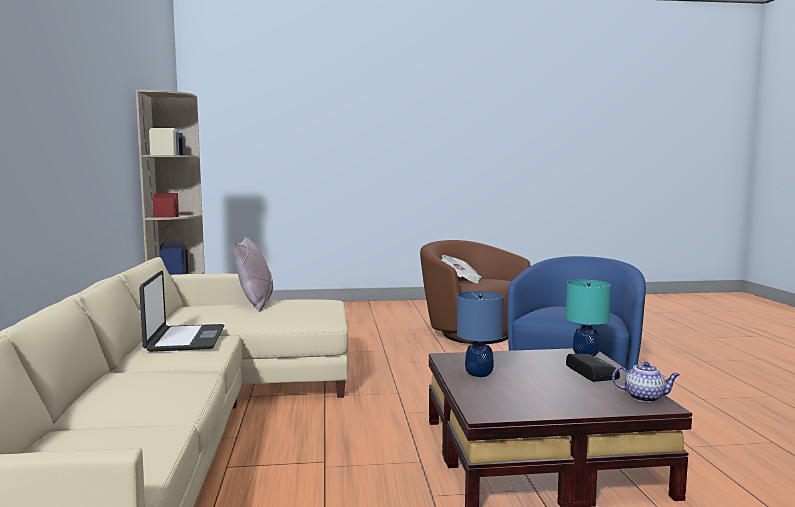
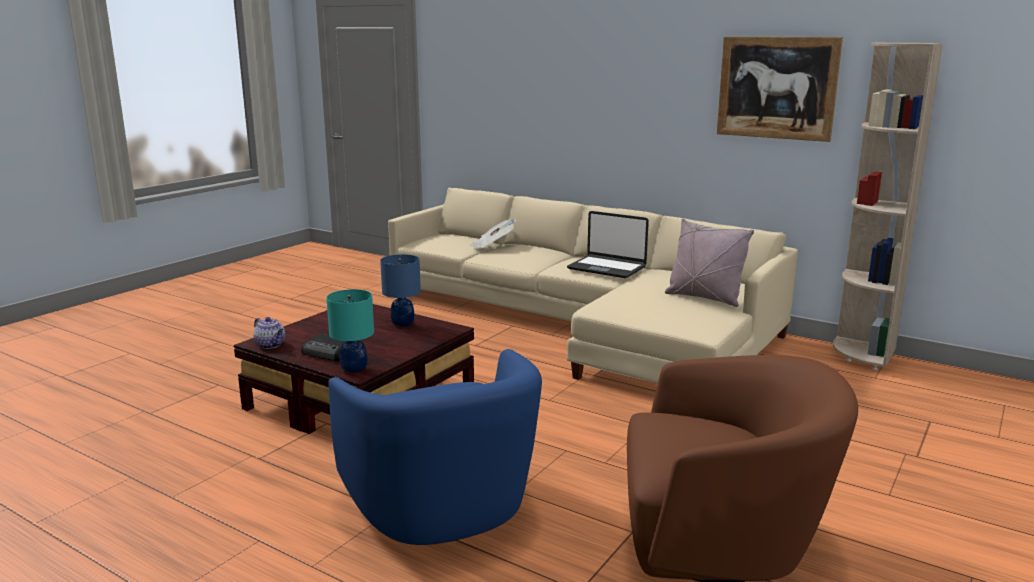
camera: 130 degrees right, 10 degrees up
(106, 124) = (776, 88): none -> picture
(461, 280) = (719, 423): newspaper -> newspaper (493, 246)
(645, 397) = (271, 345): teapot -> teapot turned 105 degrees counterclockwise

